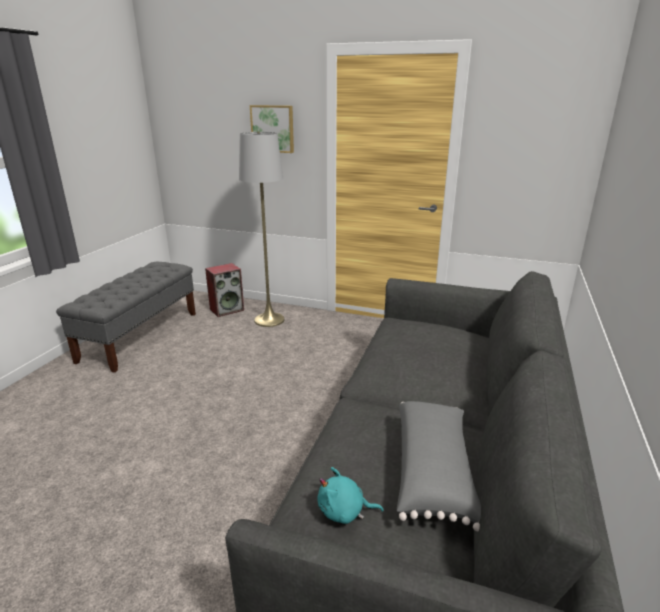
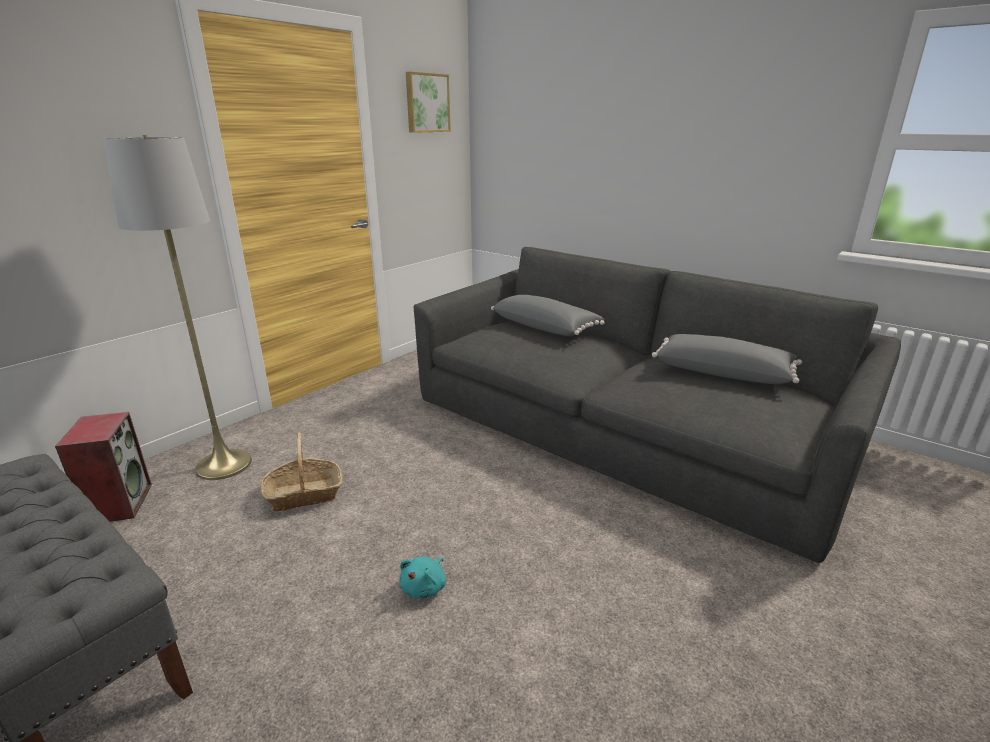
camera: 70 degrees left, 0 degrees up
(253, 351) = (304, 494): none -> basket
(273, 129) = (96, 135): picture -> picture (426, 103)
(344, 511) = (771, 413): turquoise plush toy -> turquoise plush toy (425, 587)
(457, 347) = (546, 327): none -> grey pillow

